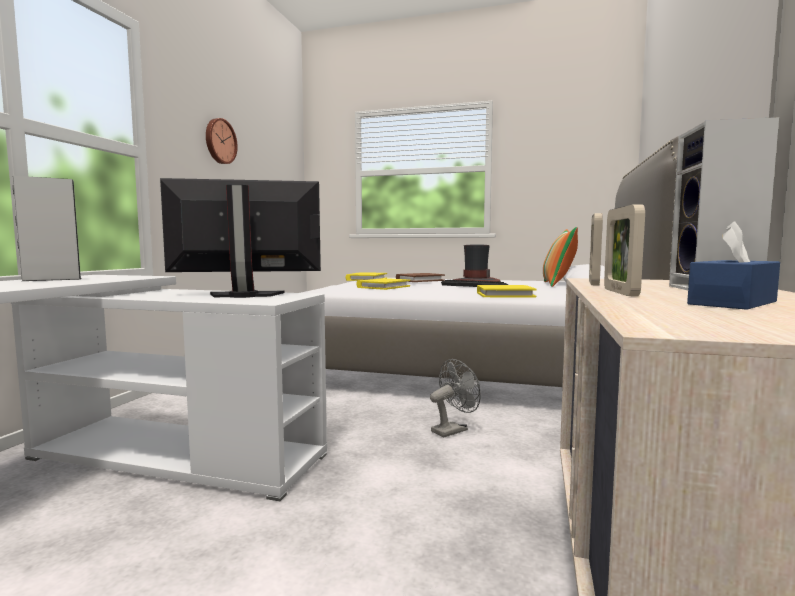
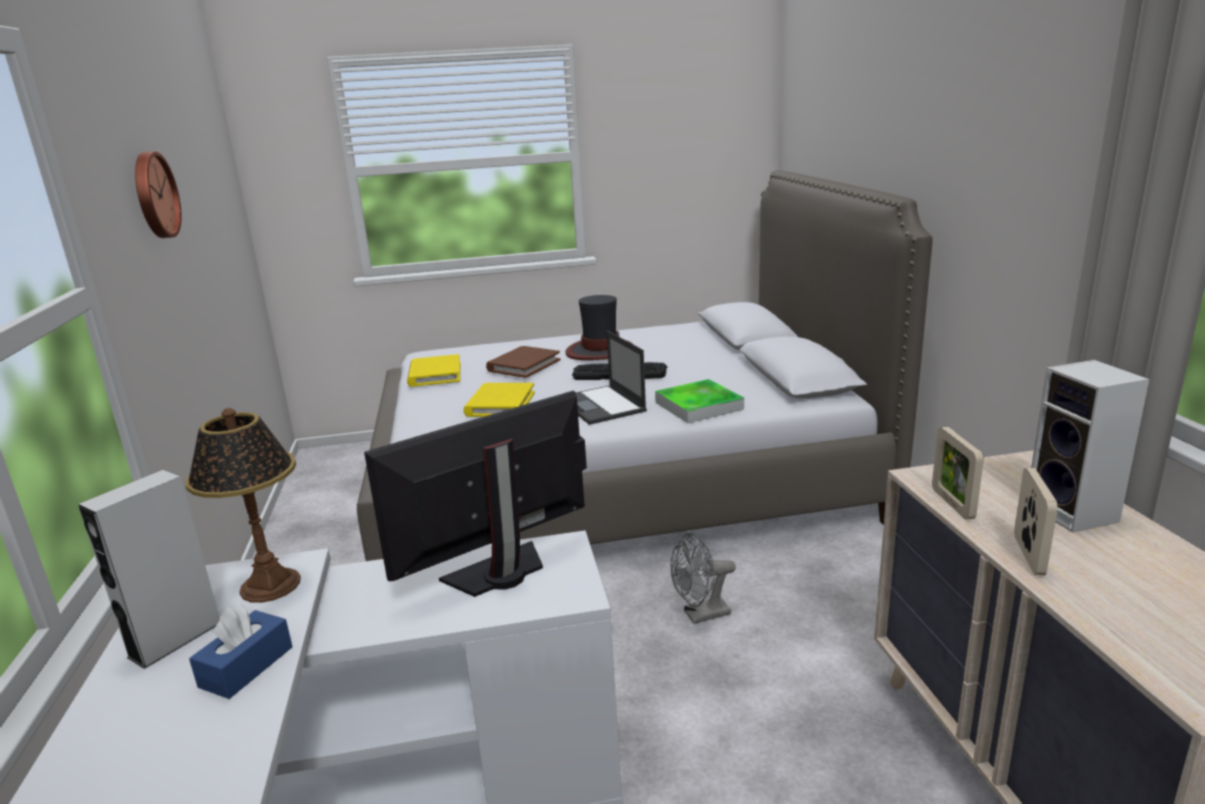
camera: 25 degrees left, 15 degrees up
(124, 277) = (269, 585): none -> table lamp
(441, 290) = (602, 405): none -> laptop
(453, 430) = (700, 615): grey fan -> grey fan turned 135 degrees counterclockwise
(505, 295) = (698, 406): yellow book -> tray
(558, 284) = (712, 342): pillow -> none
(620, 292) = (1028, 555): picture frame -> picture frame turned 150 degrees counterclockwise
(732, 303) = (1145, 582): blue tissue box -> blue tissue box (246, 667)

